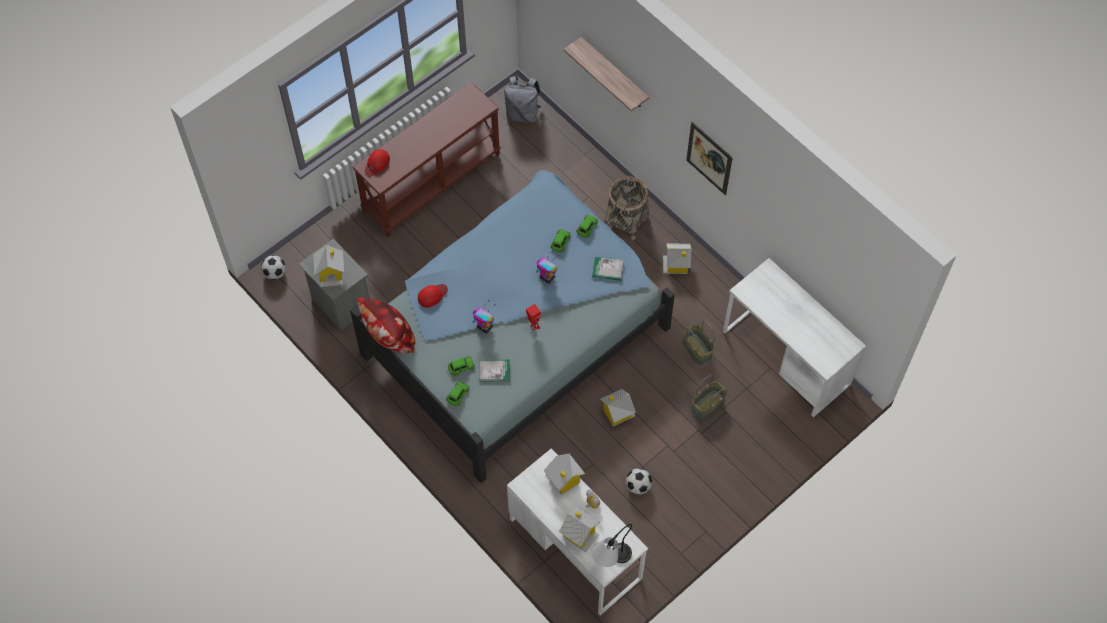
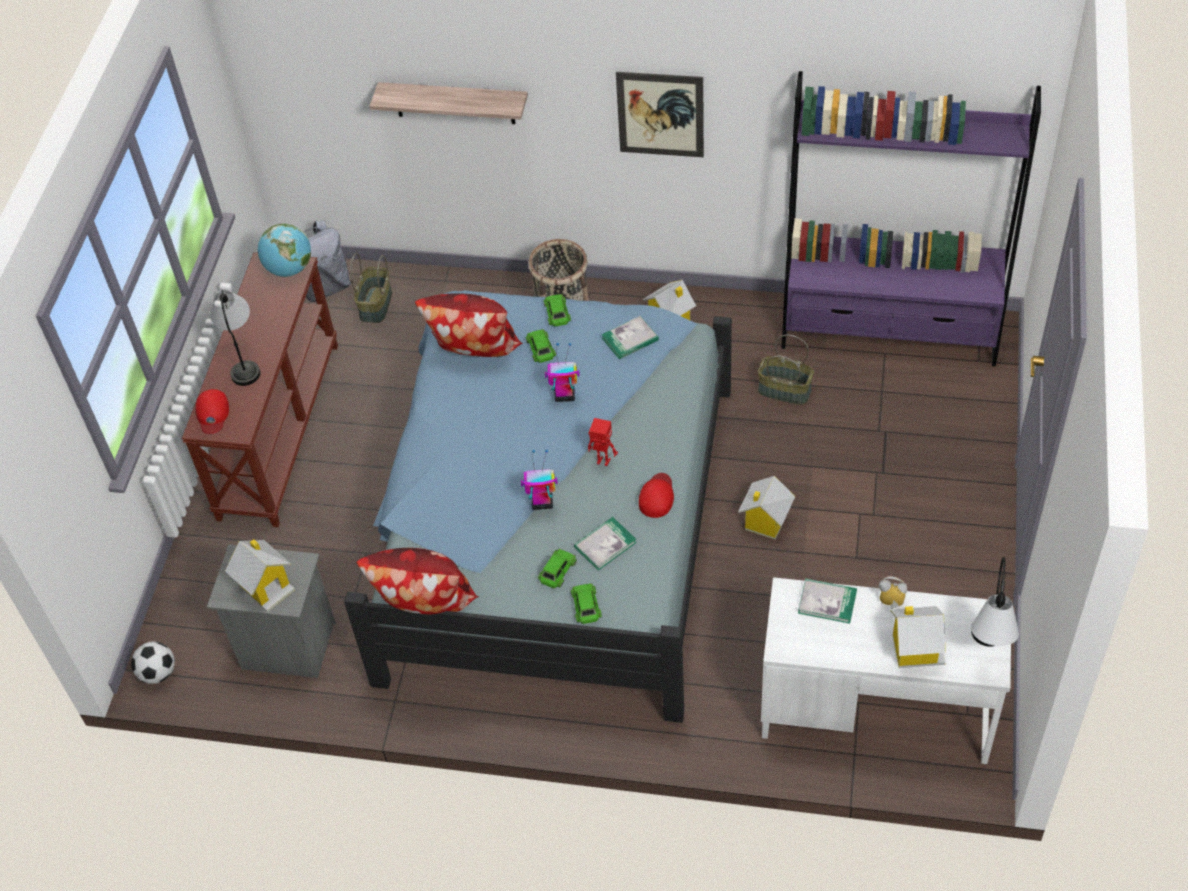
camera: 35 degrees left, 10 degrees down
(415, 143) = (244, 359): none -> table lamp
(432, 295) = (436, 514): red cap -> red cap (657, 496)
(479, 105) = (289, 269): none -> globe
(528, 219) = (475, 350): none -> pillow
(563, 480) = (827, 602): toy house -> book
(638, 486) = (873, 582): football -> none
(708, 406) = (859, 439): basket -> basket (376, 305)
(786, 358) = (890, 332): white desk -> purple bookcase

